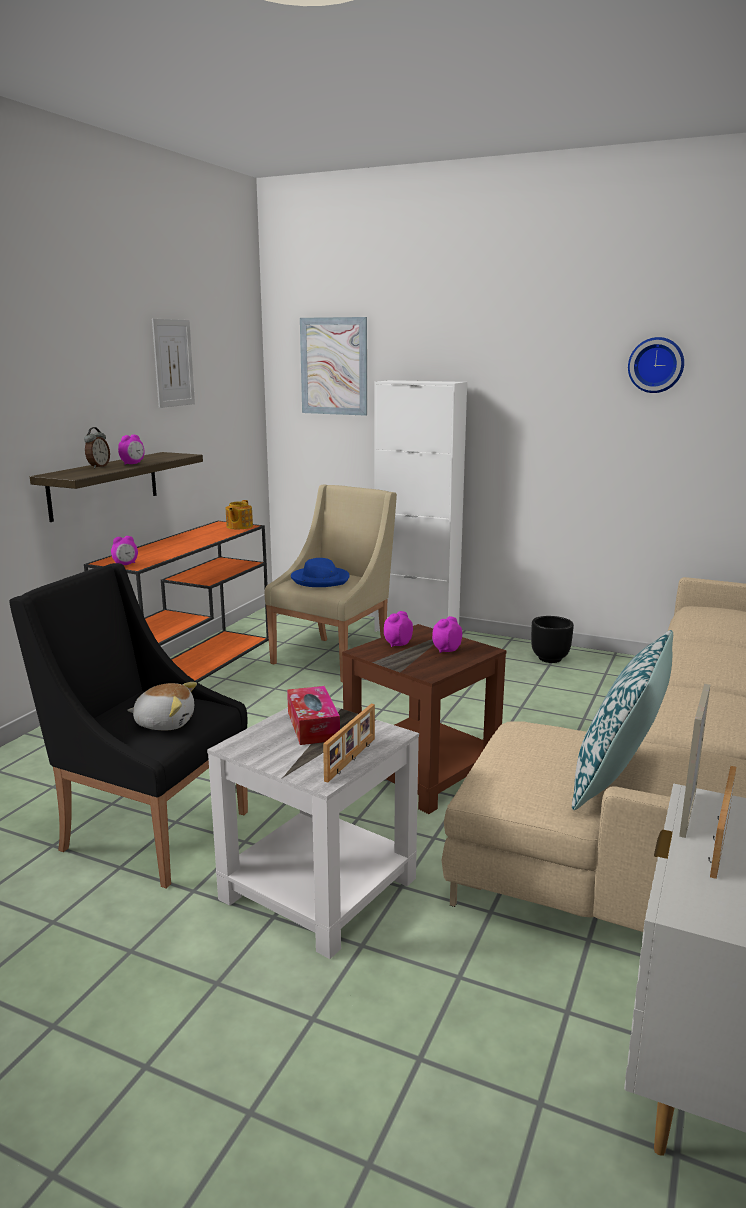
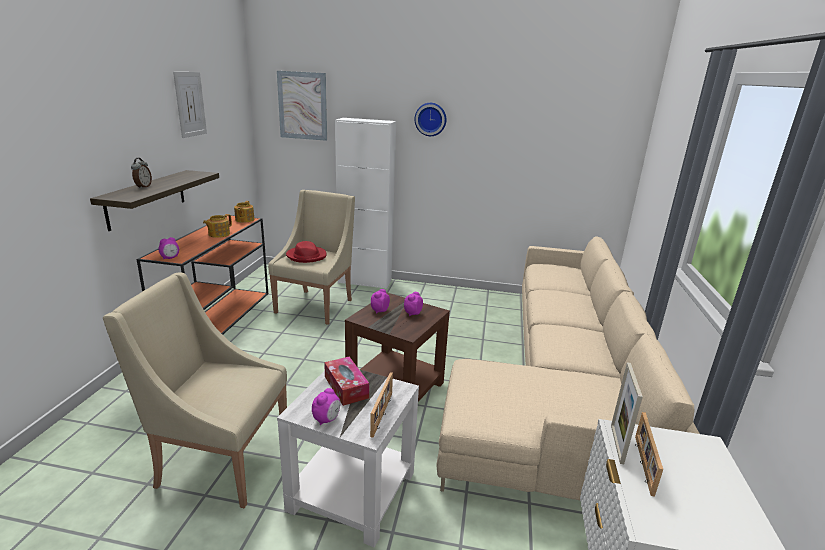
camera: 15 degrees left, 5 degrees up
(132, 464) = (169, 183): alarm clock -> alarm clock (326, 419)
(149, 830) = (220, 460): black armchair -> beige armchair
(165, 723) = (232, 391): plush toy -> none
(197, 541) = (218, 234): none -> teapot
(320, 580) = (306, 256): blue hat -> red hat
(550, 659) = (451, 297): black planter -> none
(617, 780) = (540, 401): pillow -> none
(656, 365) = (516, 115): wall clock -> wall clock (430, 119)

